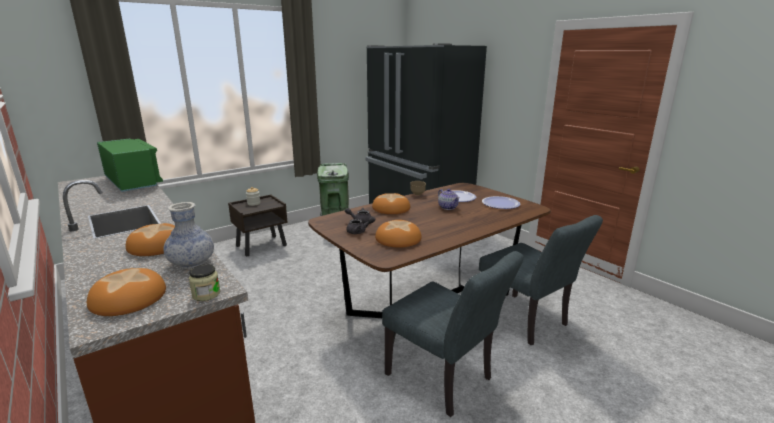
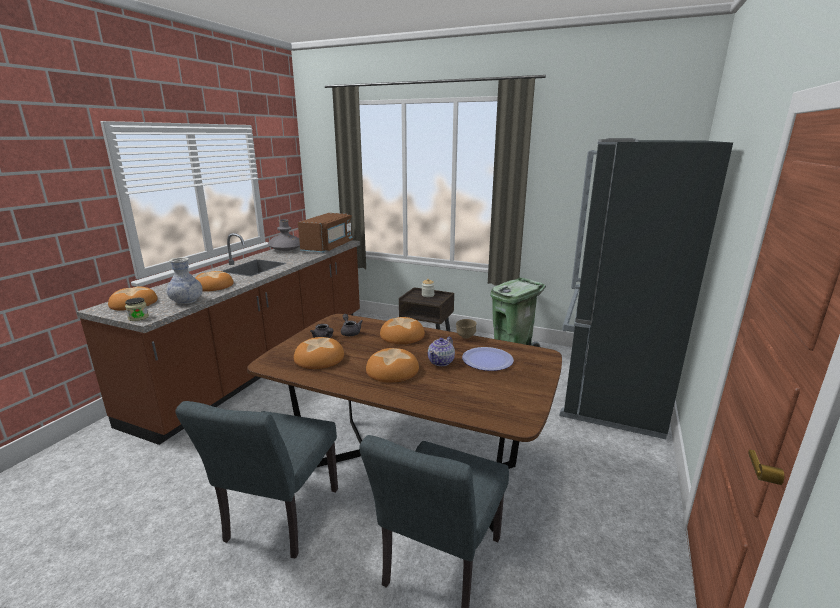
camera: 60 degrees right, 0 degrees up
(87, 199) = (286, 250): none -> grey vase
(133, 182) = (328, 247): green microwave -> brown microwave
(446, 221) = (392, 370): none -> bread
(500, 203) = (500, 392): plate -> none

